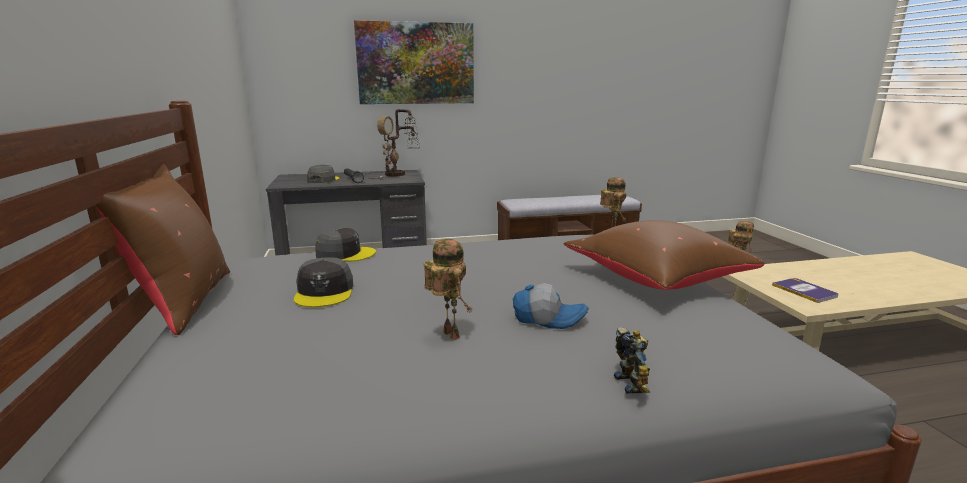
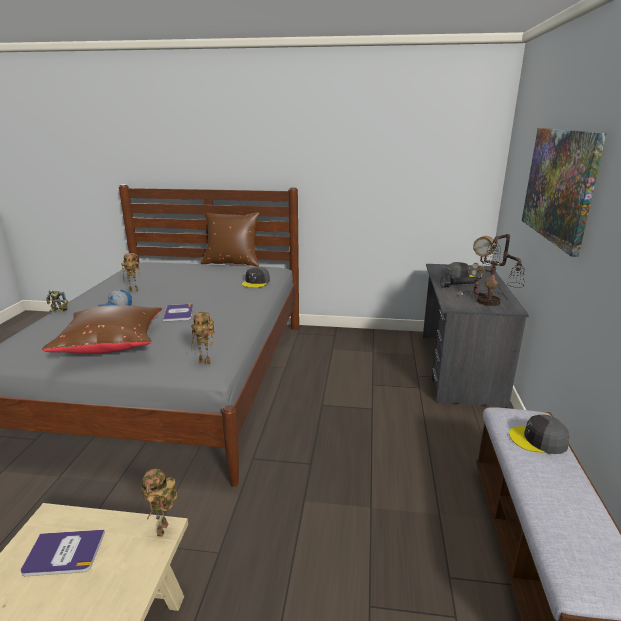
camera: 110 degrees right, 5 degrees up
(325, 292) = (205, 277): grey cap -> grey cap (538, 440)
(519, 268) = (178, 313): none -> book

